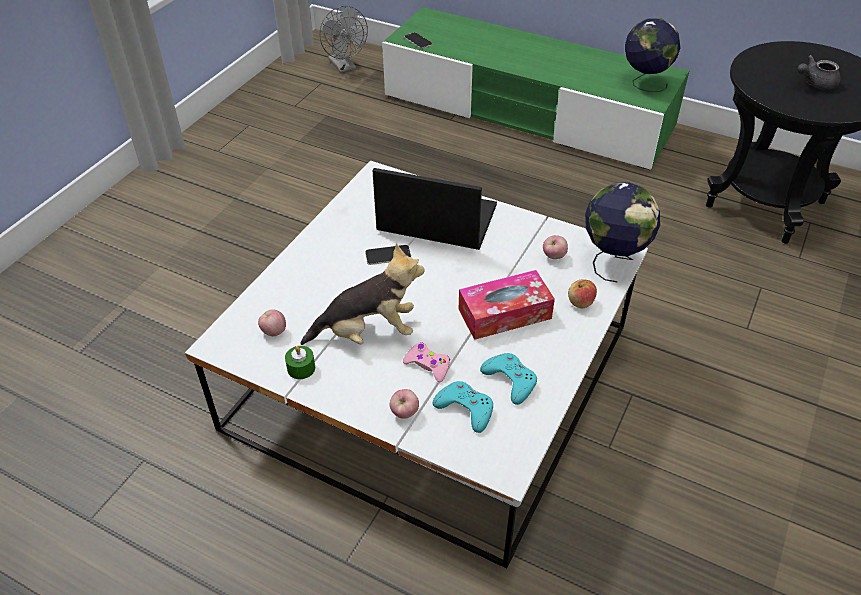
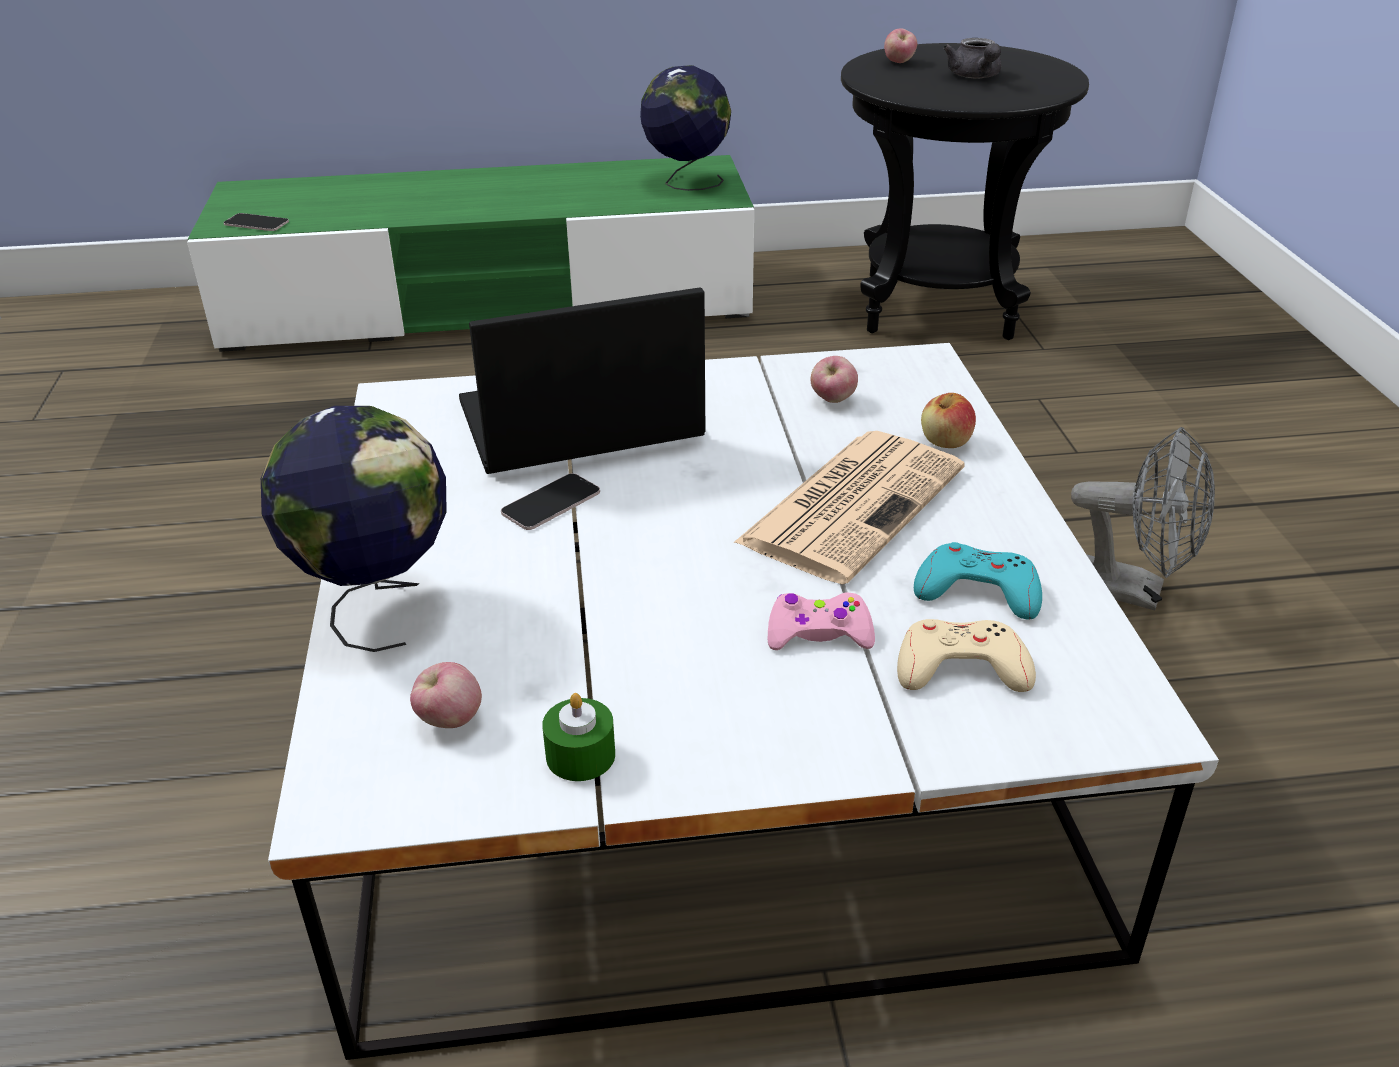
camera: 35 degrees left, 10 degrees down
(345, 67) = (93, 335): grey fan -> grey fan (1132, 591)
(368, 332) = (649, 633): plush toy -> none
(404, 413) = (868, 727): apple -> apple (899, 62)
(465, 408) = (961, 667): turquoise game controller -> beige game controller
(504, 314) = (853, 503): tissue box -> newspaper
(613, 261) = (924, 374): globe -> globe (377, 605)
(815, 83) = (975, 76): grey teapot -> grey teapot turned 45 degrees counterclockwise

